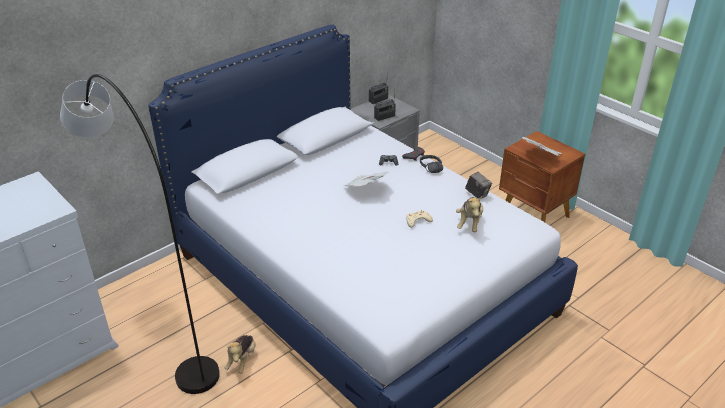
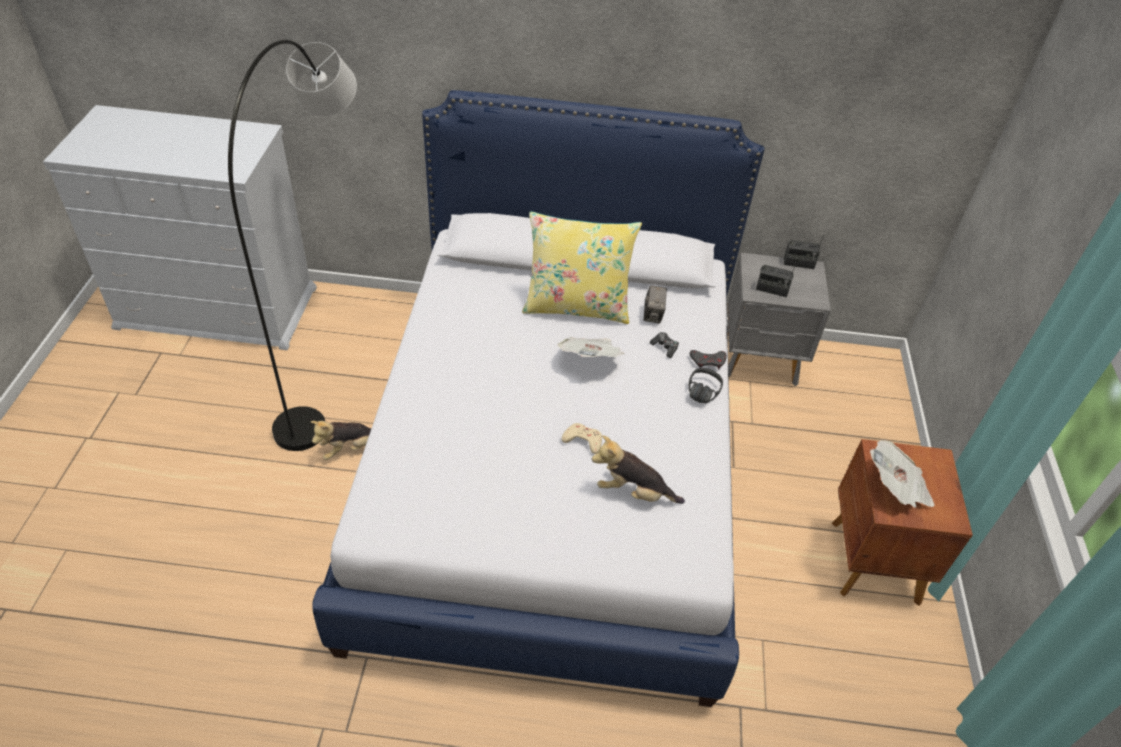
camera: 45 degrees right, 10 degrees up
(321, 173) = (577, 306): none -> yellow pillow
(469, 223) = (633, 492): plush toy -> plush toy turned 45 degrees clockwise
(477, 194) = (702, 466): camera -> camera (653, 315)

